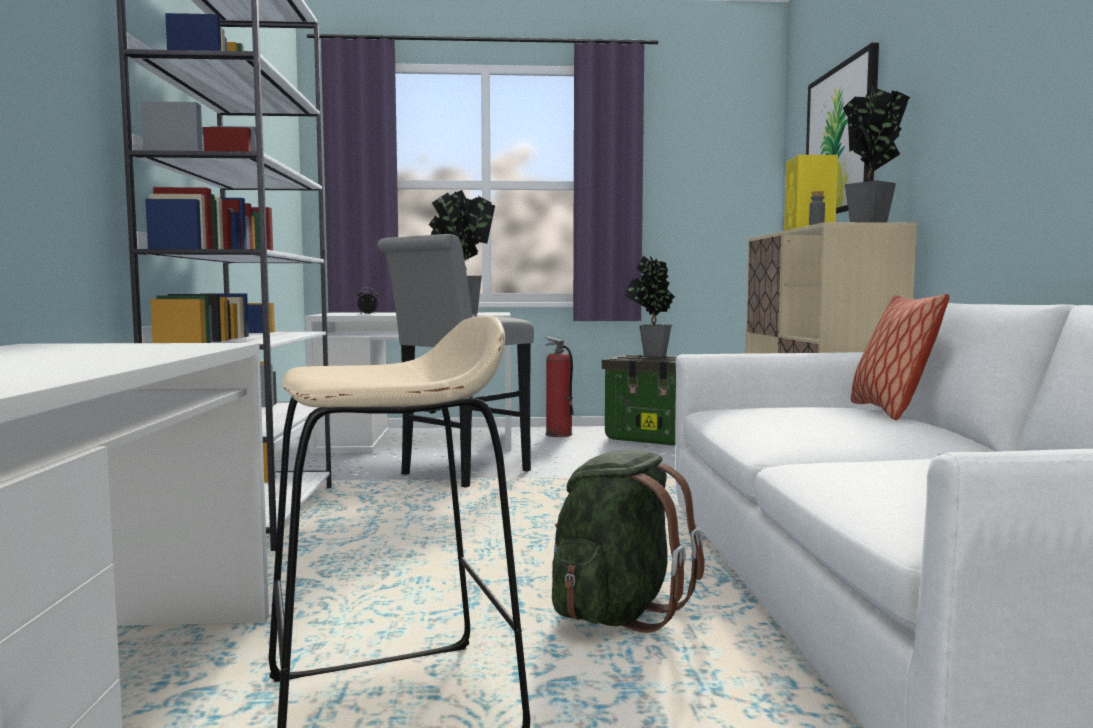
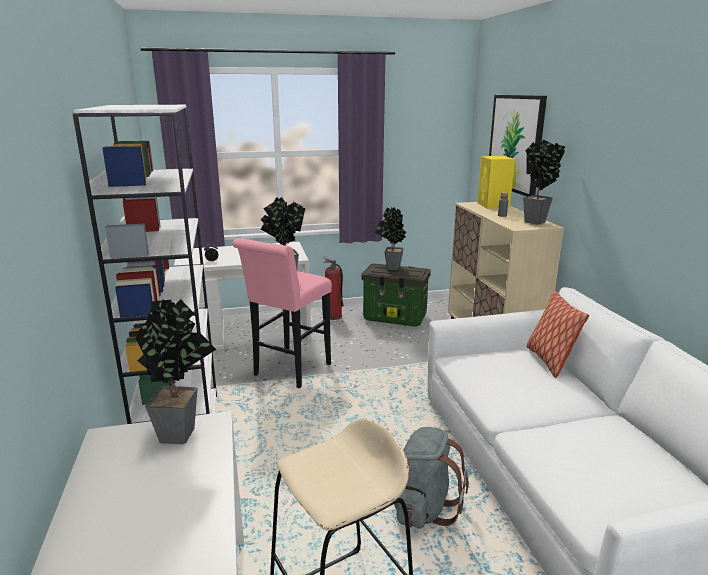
camera: 10 degrees left, 15 degrees up
(159, 345) = (182, 431): none -> potted plant
(459, 474) = (289, 372): grey stool -> pink stool
(616, 612) = (422, 507): green backpack -> grey backpack

